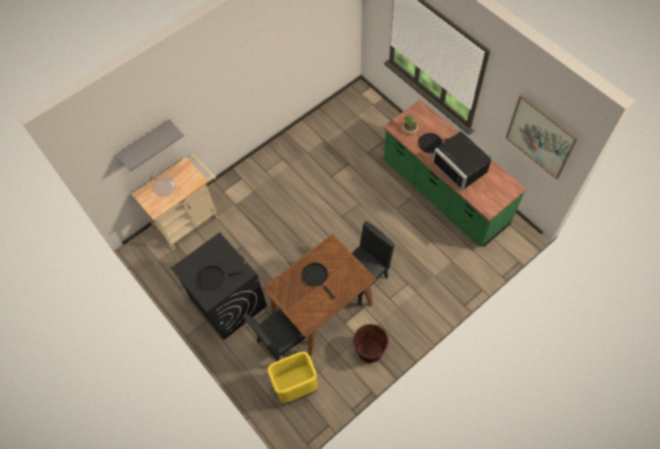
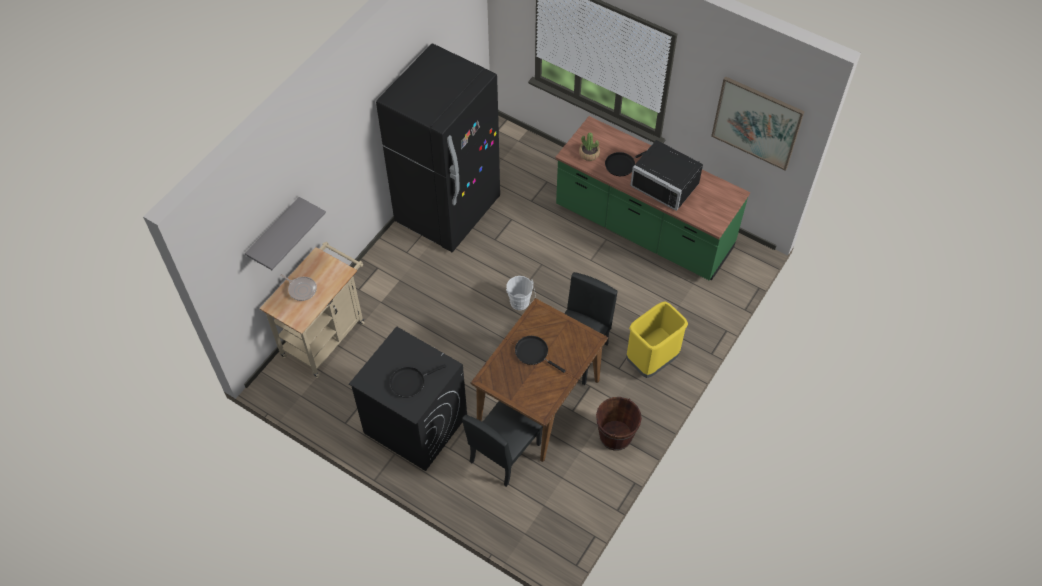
camera: 20 degrees left, 5 degrees down
(296, 387) = (539, 502): yellow trash can -> yellow trash can (651, 360)
(305, 147) = (448, 211): none -> black fridge
(333, 230) = (520, 304): none -> white bucket

